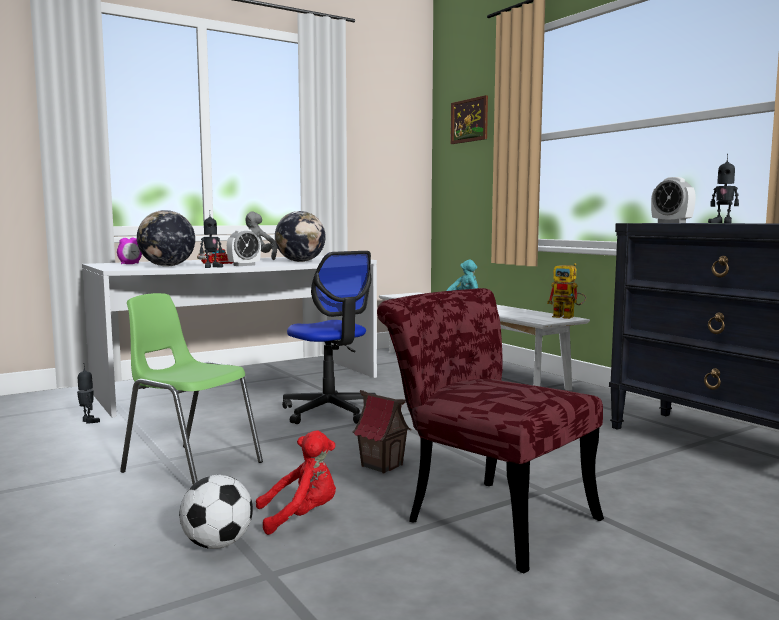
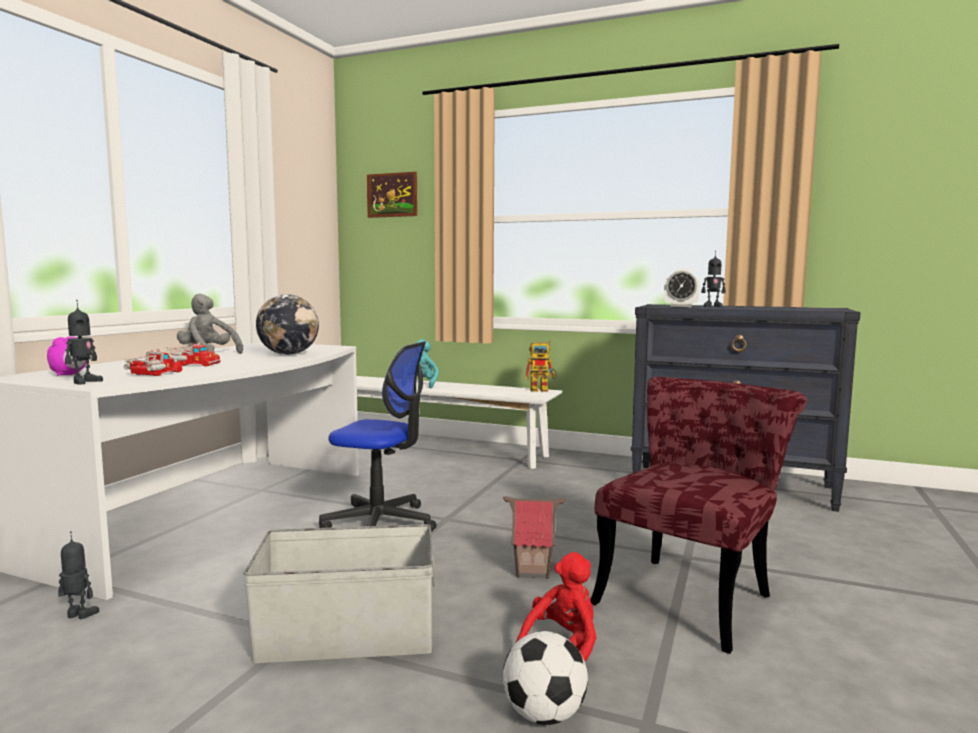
camera: 35 degrees left, 0 degrees up
(167, 266) = (151, 374): globe -> toy truck
(191, 467) = (346, 635): green chair -> grey storage box
(212, 267) = (223, 371): toy robot -> toy robot (84, 382)
(244, 265) = (251, 365): alarm clock -> none
(486, 515) = (691, 593): red chair -> red chair turned 120 degrees clockwise

